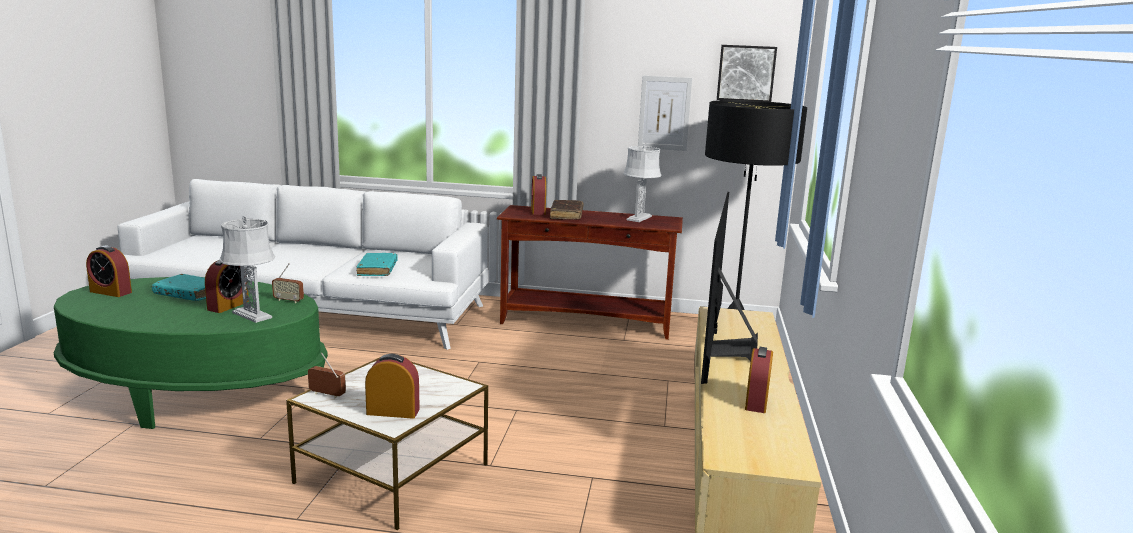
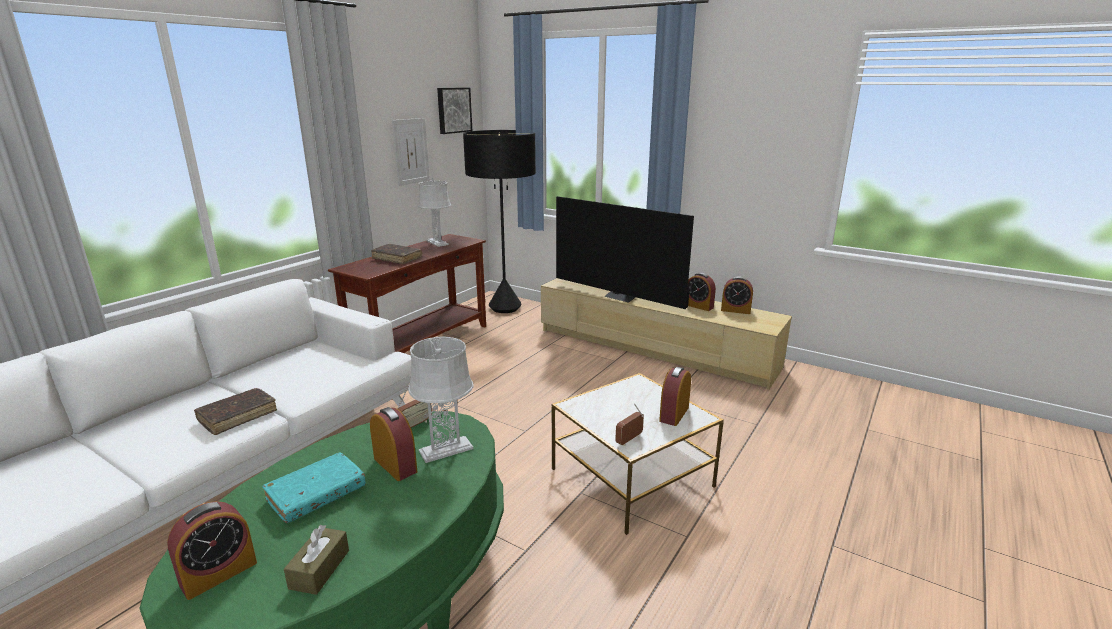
camera: 65 degrees left, 5 degrees up
(109, 310) = (319, 569): none -> brown tissue box
(312, 266) = (238, 416): none -> brown book
(377, 270) = (314, 379): turquoise book -> none
(538, 211) = (368, 264): alarm clock -> alarm clock (735, 310)

